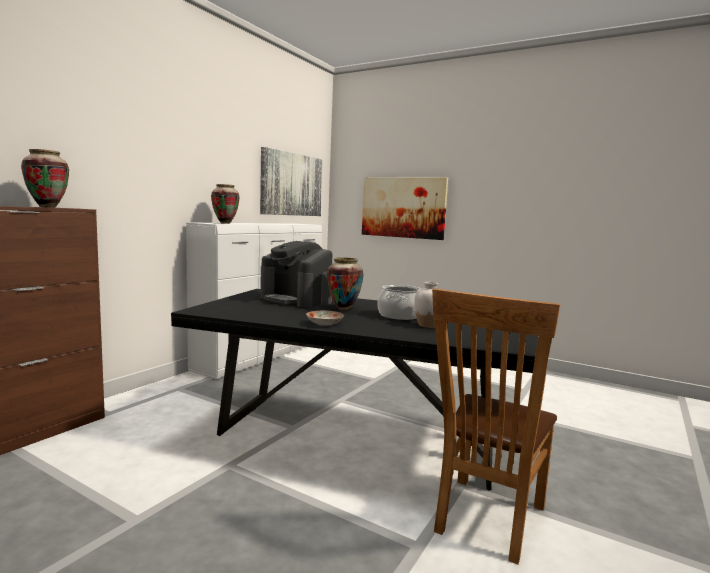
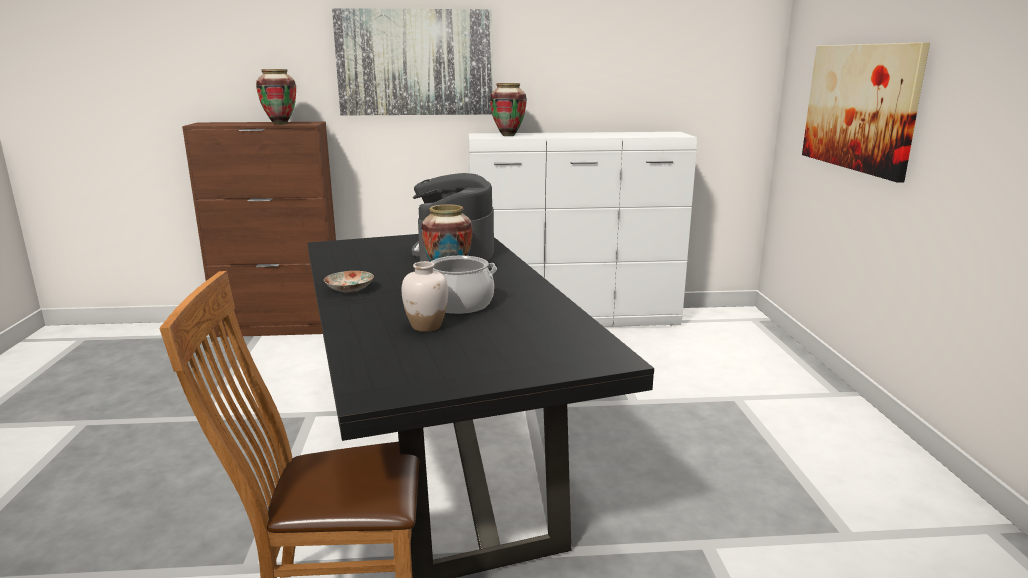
camera: 55 degrees right, 10 degrees up
(292, 184) = (678, 68): picture -> picture (415, 63)

